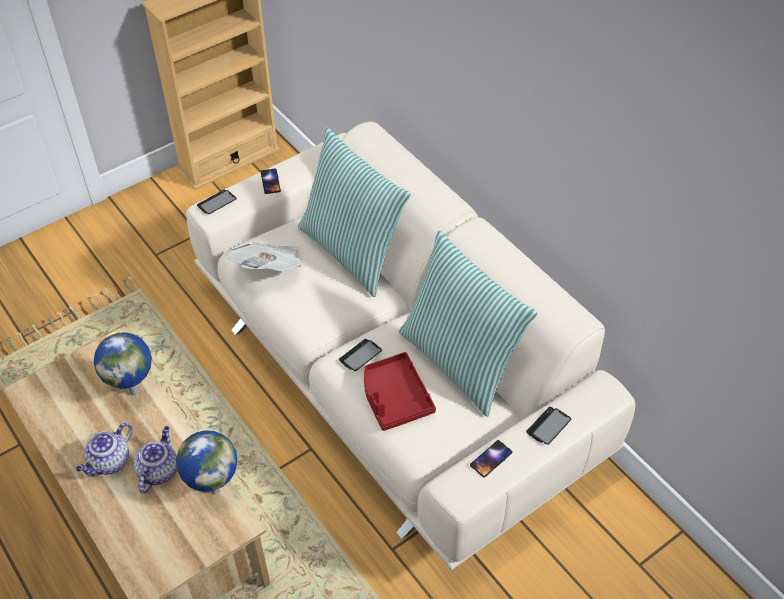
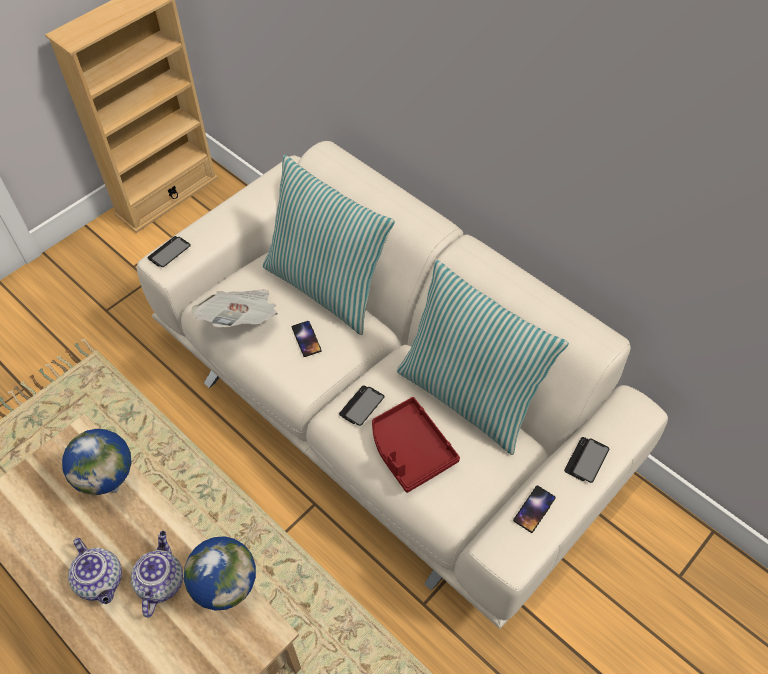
camera: 10 degrees left, 5 degrees up
(110, 462) = (102, 581): teapot -> teapot turned 60 degrees counterclockwise
(270, 181) = (224, 220): phone -> phone (306, 339)

